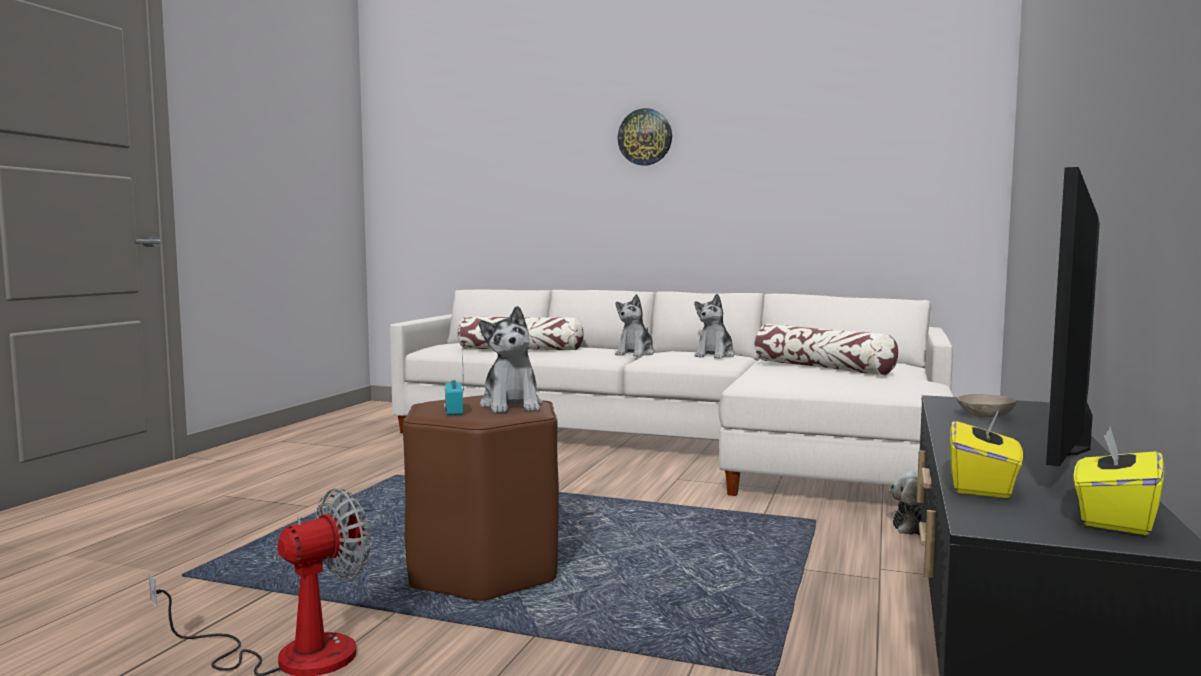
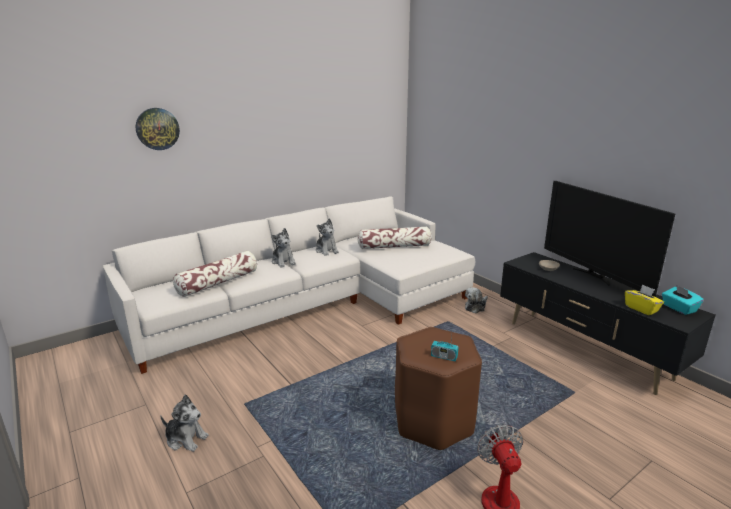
camera: 55 degrees left, 15 degrees up
(511, 405) = (443, 339): plush toy -> plush toy (186, 439)
(645, 137) = (235, 116): wall clock -> wall clock (157, 129)
(1114, 518) = (678, 308): yellow tissue box -> turquoise tissue box

